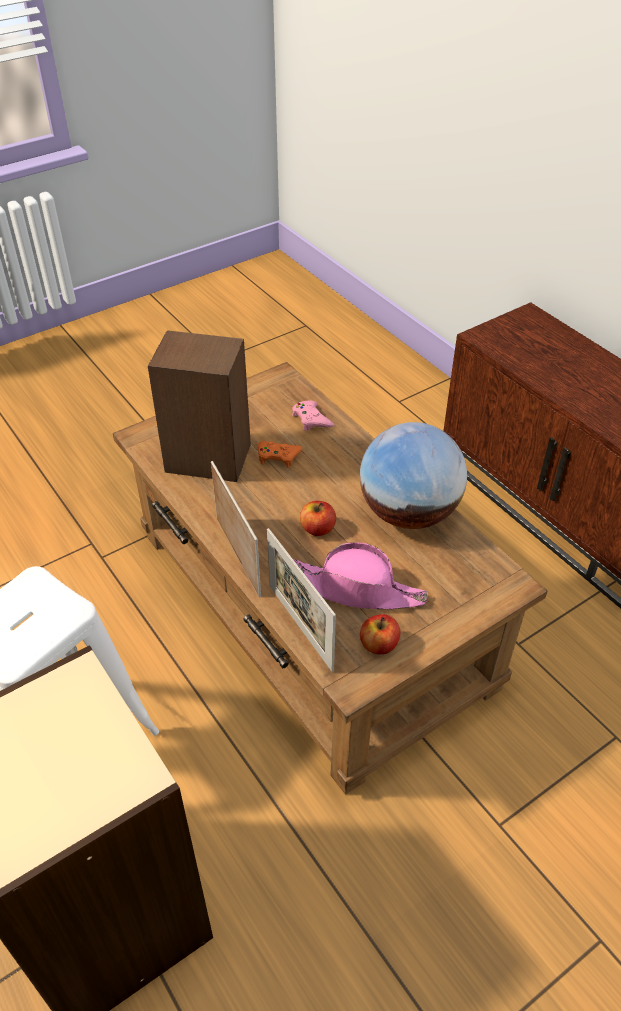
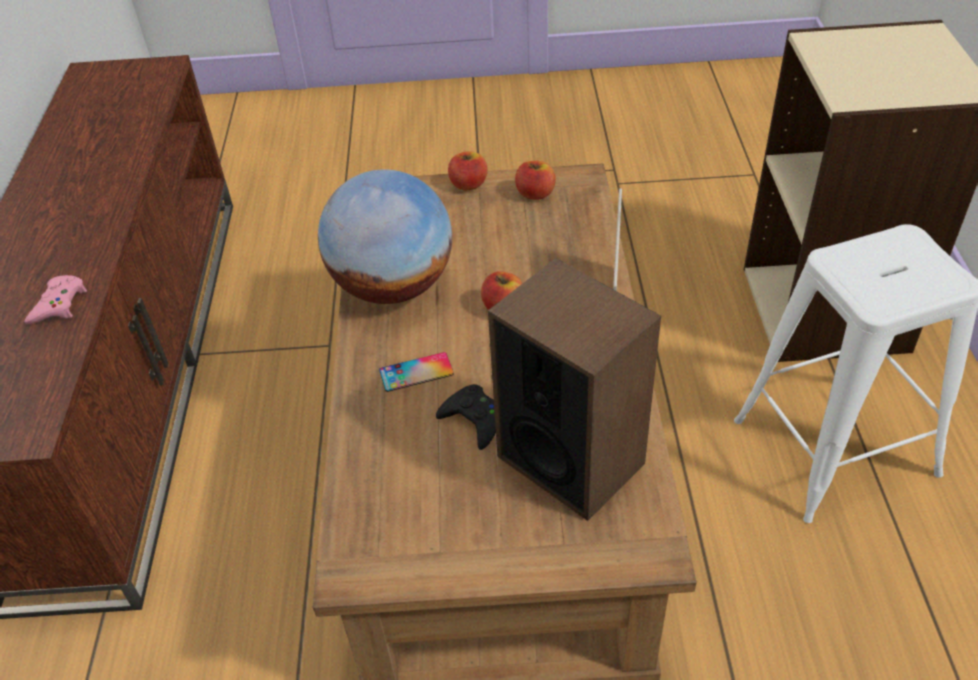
camera: 145 degrees left, 0 degrees up
(278, 456) = (475, 420): orange game controller -> black game controller
(300, 627) = (594, 229): picture frame -> none
(311, 419) = (382, 459): pink game controller -> pink game controller (59, 304)
(336, 466) = (416, 372): none -> phone
(357, 589) = (515, 239): pink hat -> none
(445, 629) = (468, 184): none -> apple

